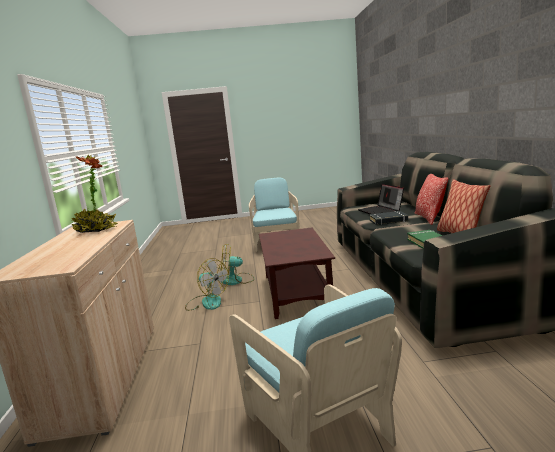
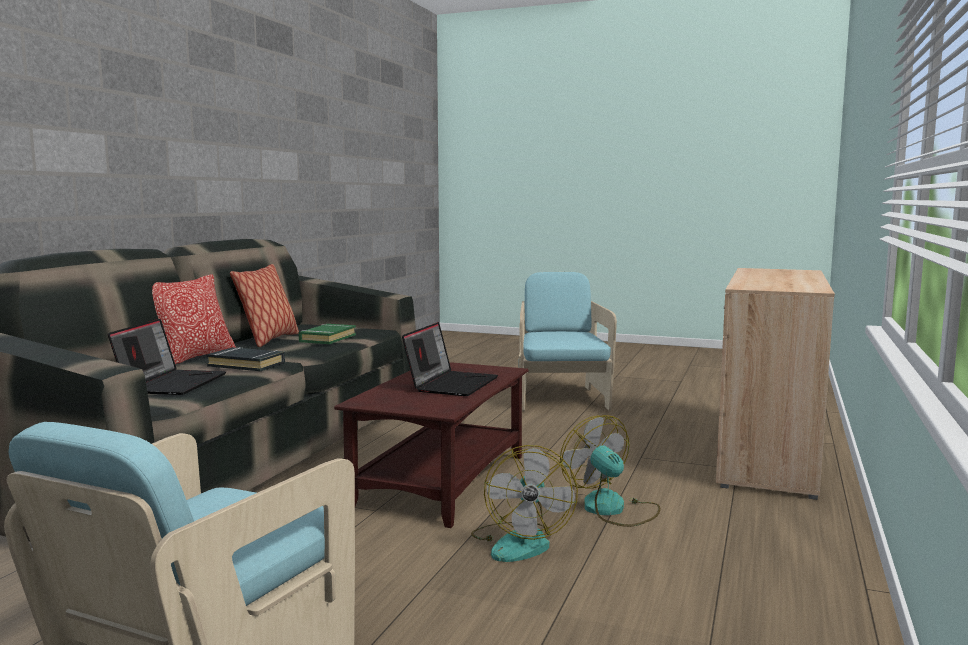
camera: 155 degrees left, 5 degrees down
(96, 230) = (770, 284): potted plant -> none
(236, 280) = (520, 542): fan -> fan turned 75 degrees clockwise
(287, 245) = (451, 384): none -> laptop

